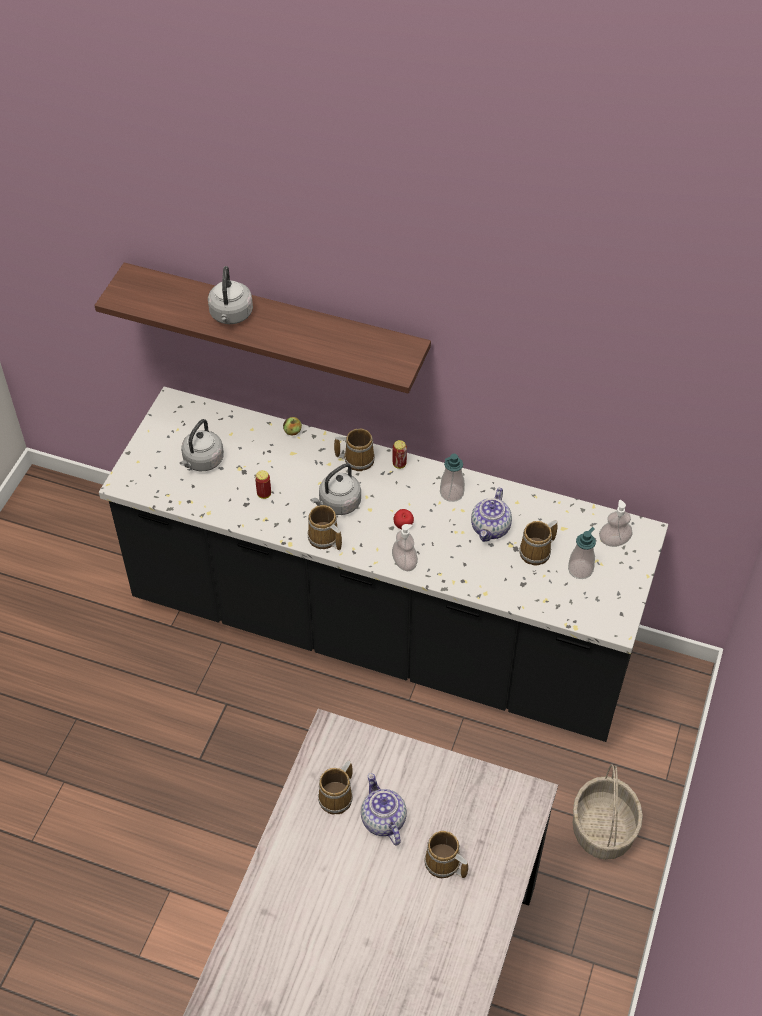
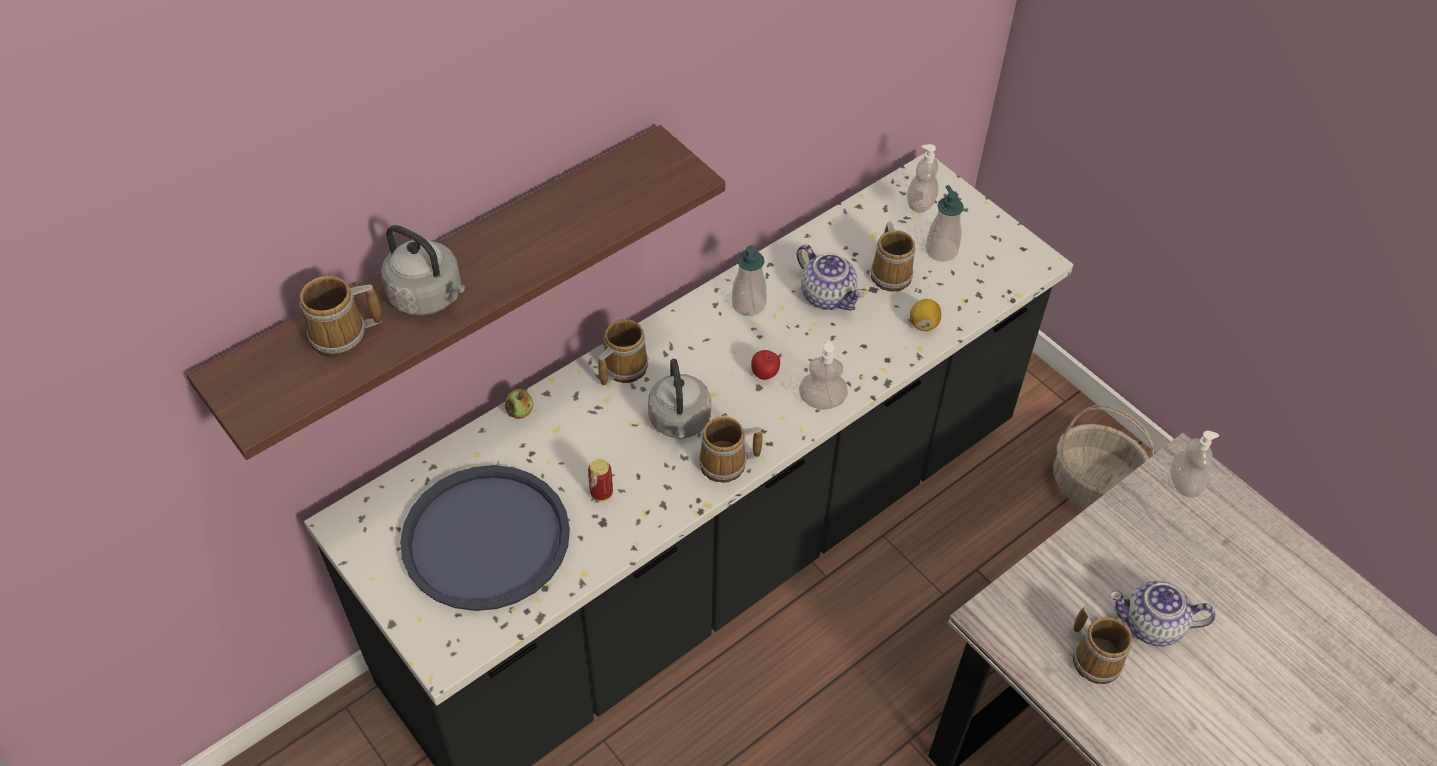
camera: 60 degrees left, 0 degrees up
(202, 461) = (486, 538): grey kettle -> blue tray
(399, 464) = (664, 331): can -> none
(443, 864) = (1241, 593): mug -> mug (343, 336)
(507, 587) = (923, 324): none -> lemon
(512, 800) = (1183, 483): none -> soap dispenser

